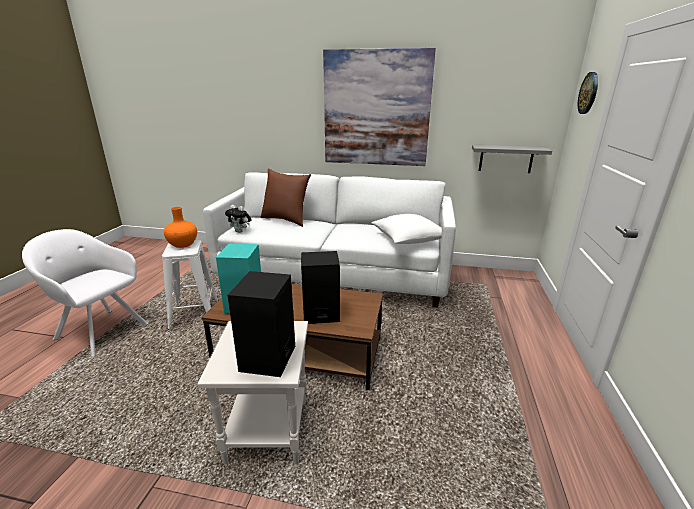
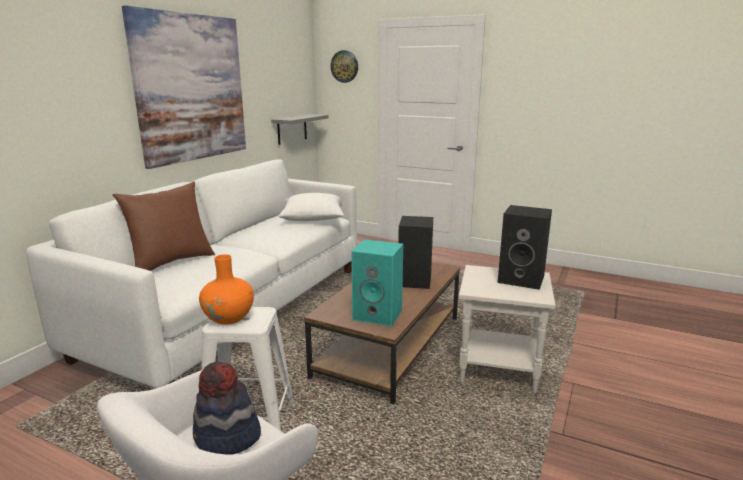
camera: 75 degrees left, 5 degrees down
(95, 279) = (227, 437): none -> hat
(240, 231) = (180, 292): plush toy -> none

